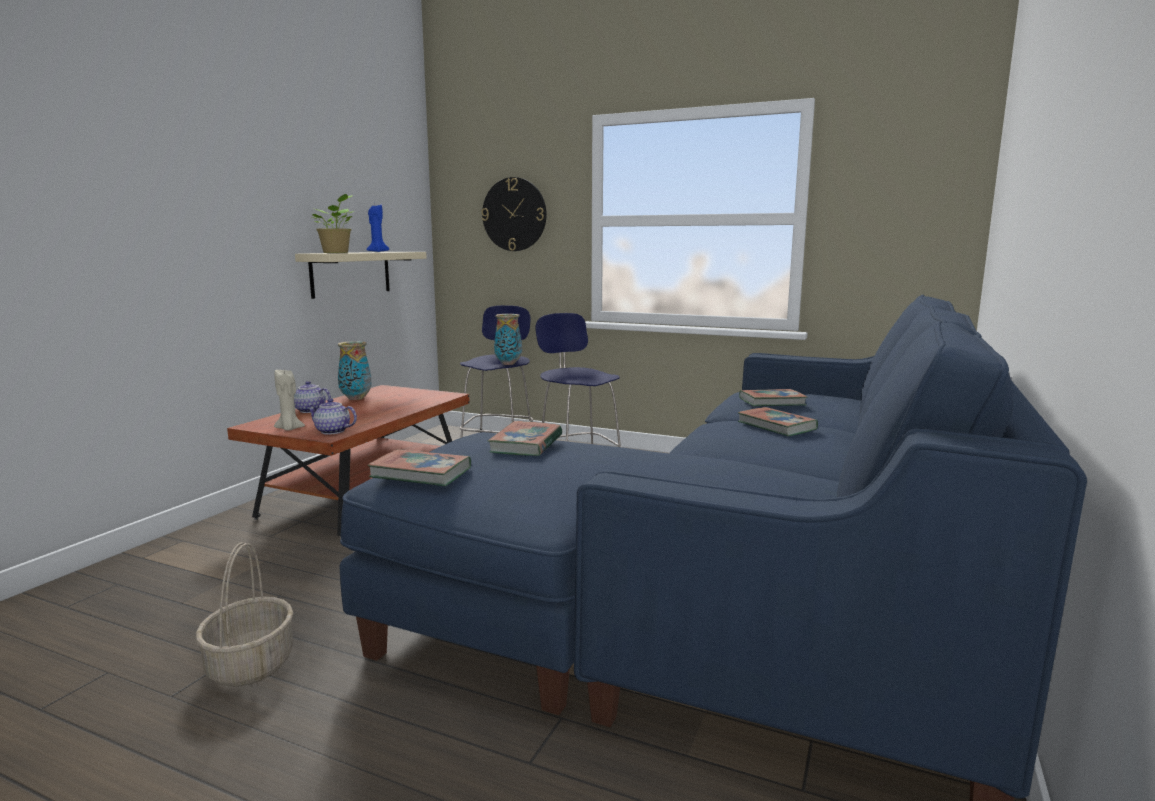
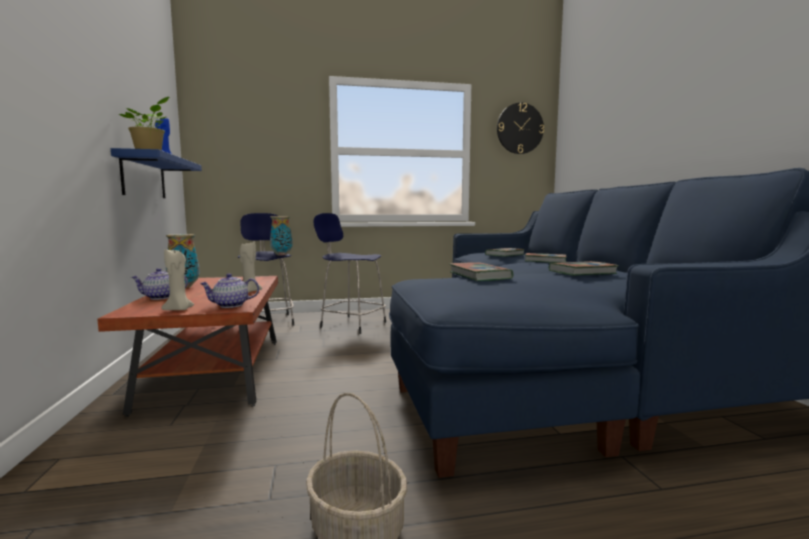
camera: 35 degrees left, 5 degrees down
(351, 273) = (144, 177): beige shelf -> blue shelf
(389, 414) = (250, 291): none -> beige candle
(421, 473) = (476, 296): book -> book (582, 272)
(514, 214) = (264, 143): wall clock -> wall clock (519, 128)

